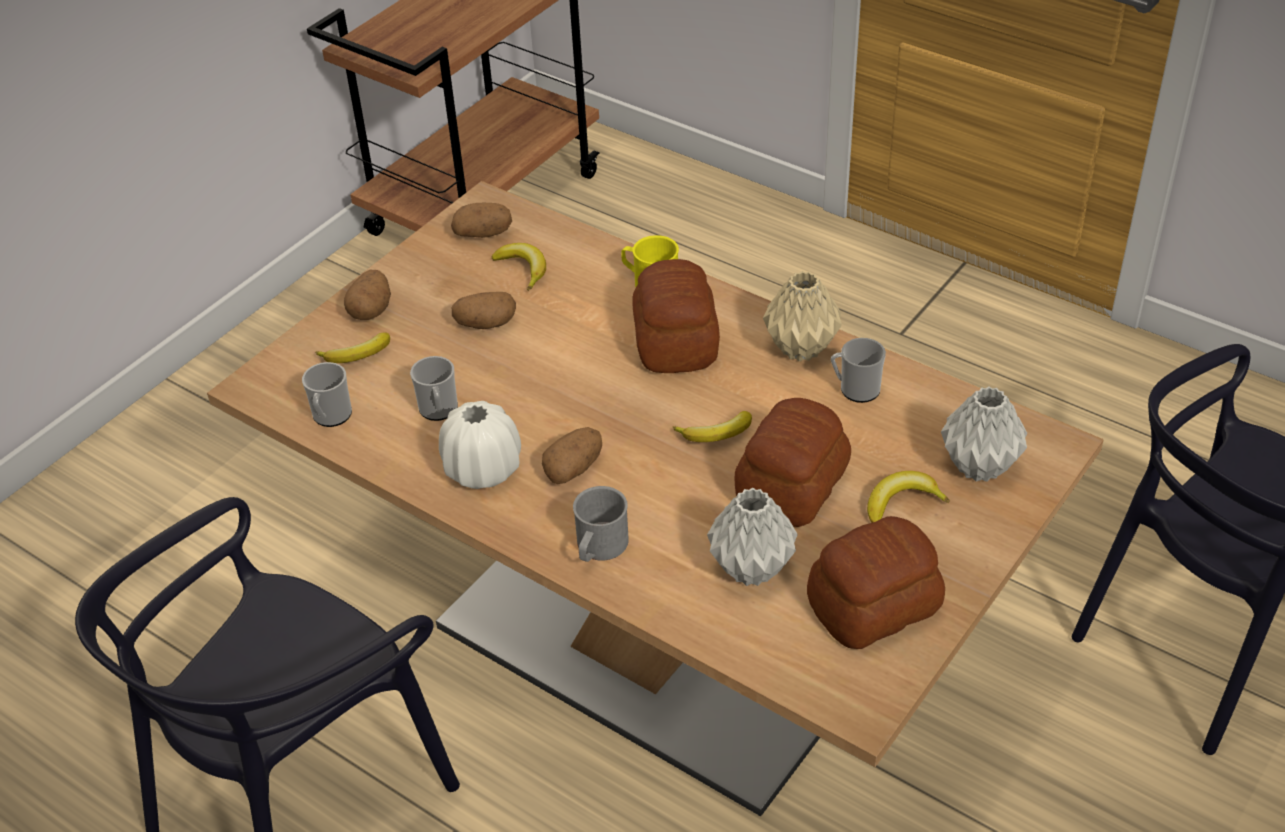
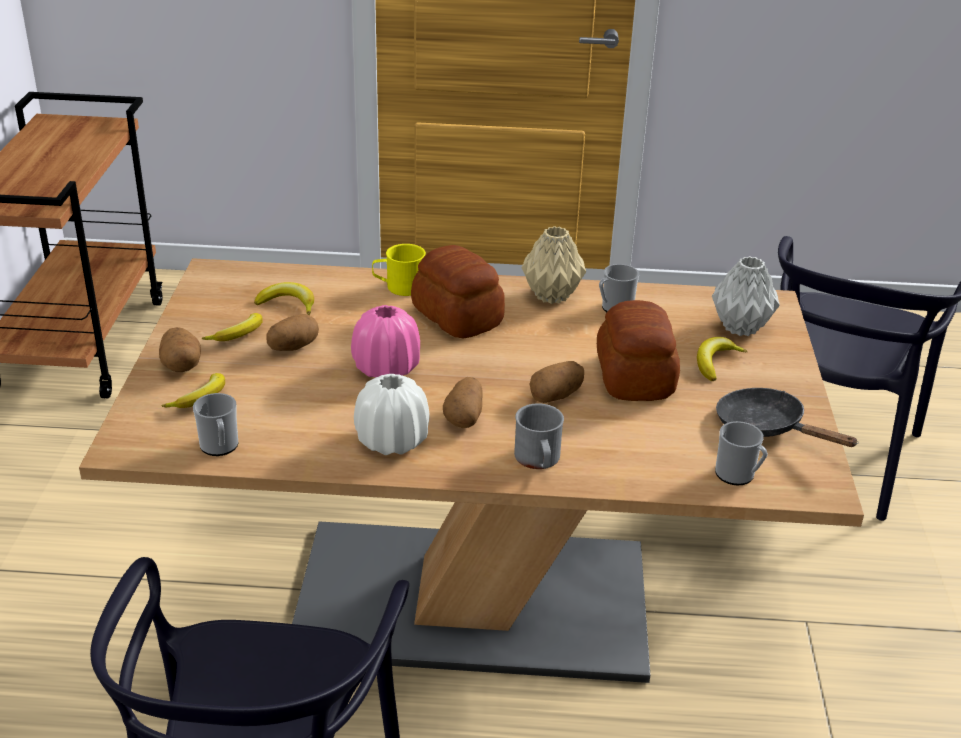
camera: 35 degrees left, 10 degrees down
(439, 411) = (313, 414): mug -> mug (738, 475)
(483, 233) = (230, 290): potato -> potato (556, 396)
(550, 381) = (386, 368): none -> pink vase
(716, 434) = (548, 363): banana -> banana (239, 335)
(750, 569) = (660, 435): grey vase -> none
(876, 607) = (766, 427): bread -> black frying pan

